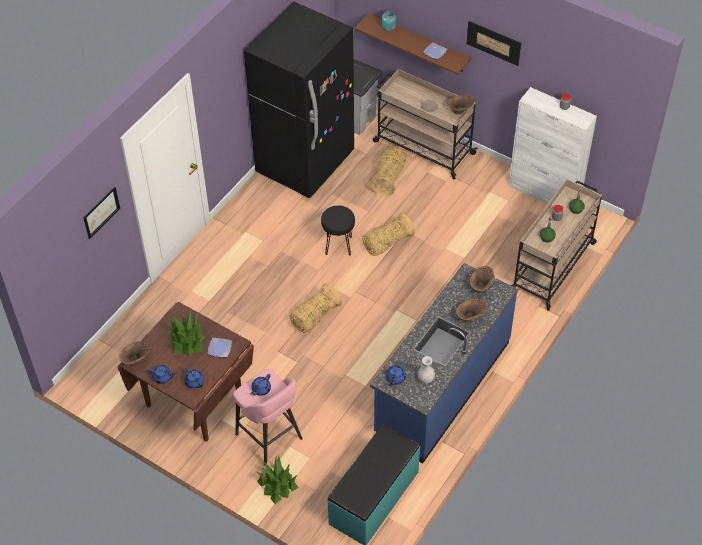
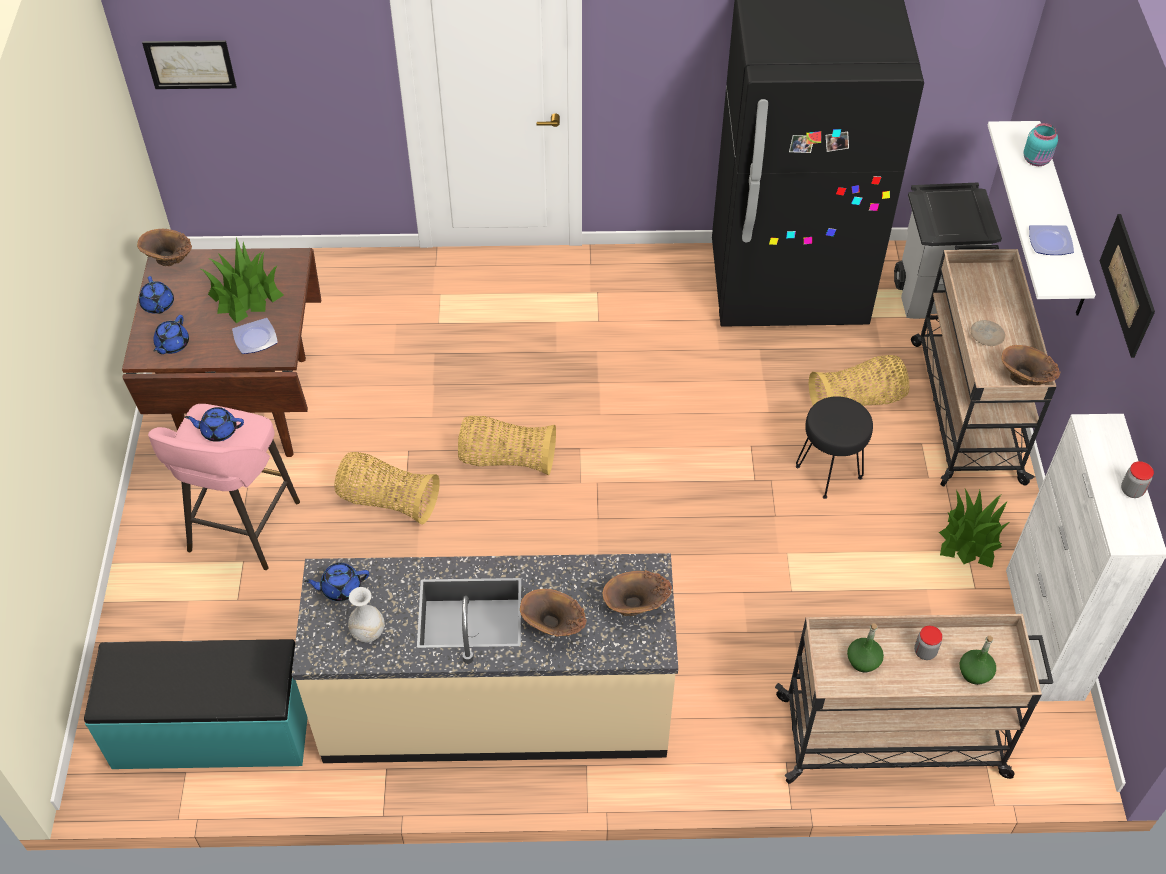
camera: 55 degrees right, 0 degrees up
(101, 212) = (315, 42): picture -> picture (190, 64)
(277, 484) = (162, 585): potted plant -> potted plant (970, 538)
(339, 245) = (669, 412): black stool -> black stool (829, 472)
(387, 243) = (726, 470): basket -> basket (387, 501)
(418, 43) = (1060, 220): brown shelf -> white shelf
(441, 388) = (496, 706): blue counter -> beige counter

